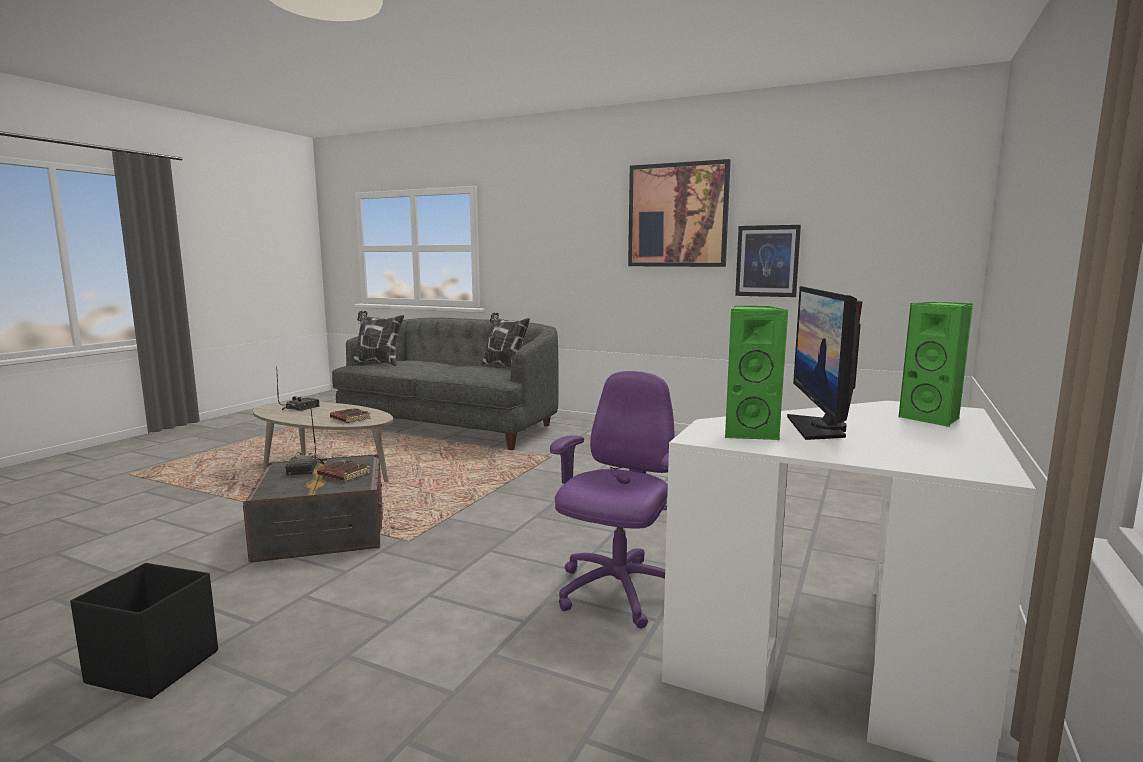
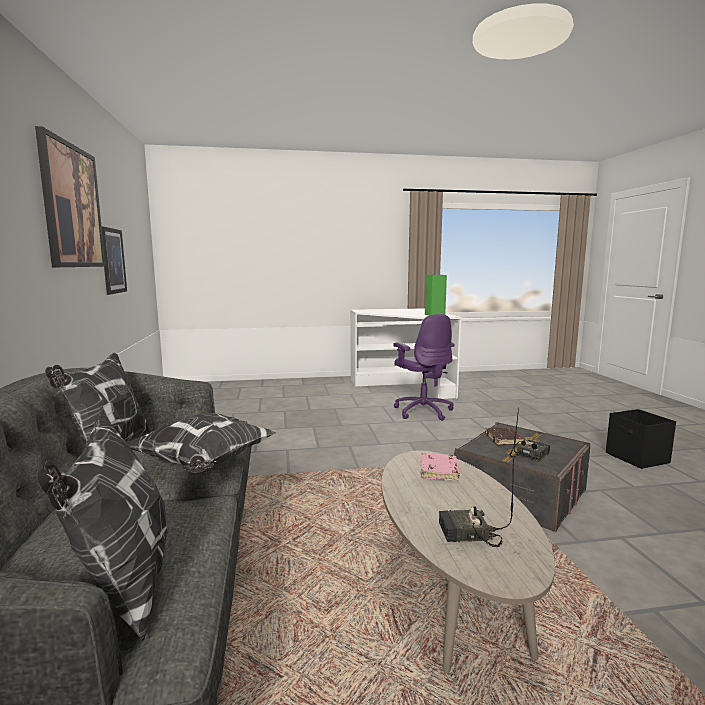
camera: 125 degrees left, 0 degrees up
(349, 419) = (440, 471): brown book -> pink book
(445, 372) = (204, 464): none -> pillow
(617, 592) = (423, 411): purple office chair -> purple office chair turned 105 degrees counterclockwise
(819, 428) = (413, 313): monitor -> none
(933, 419) = (377, 310): green speaker -> none

